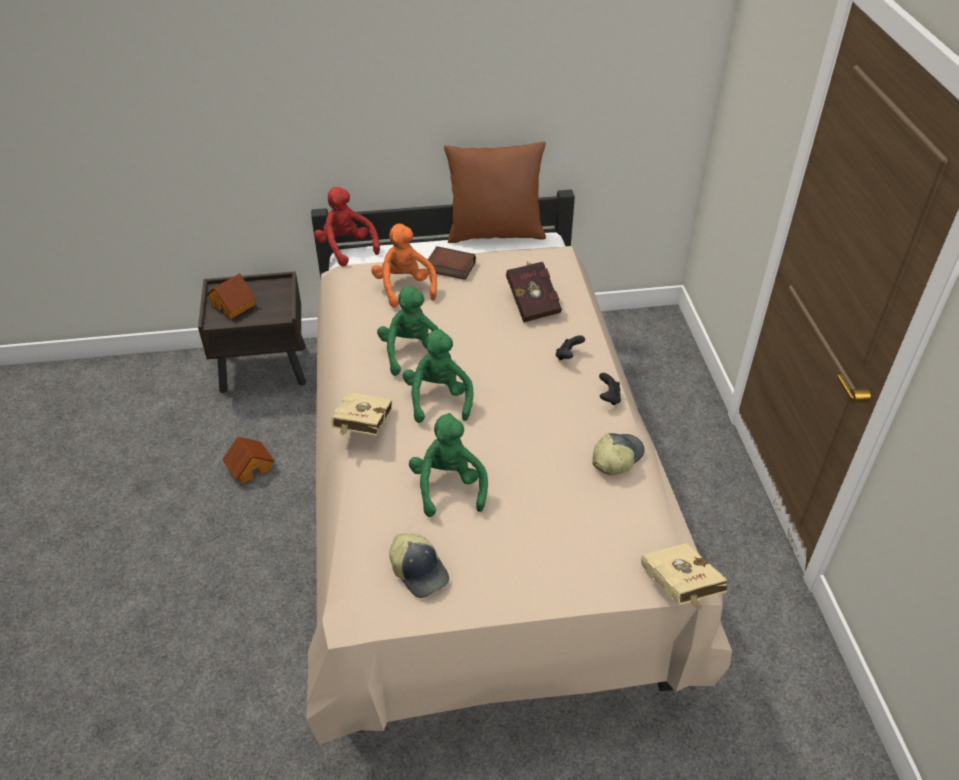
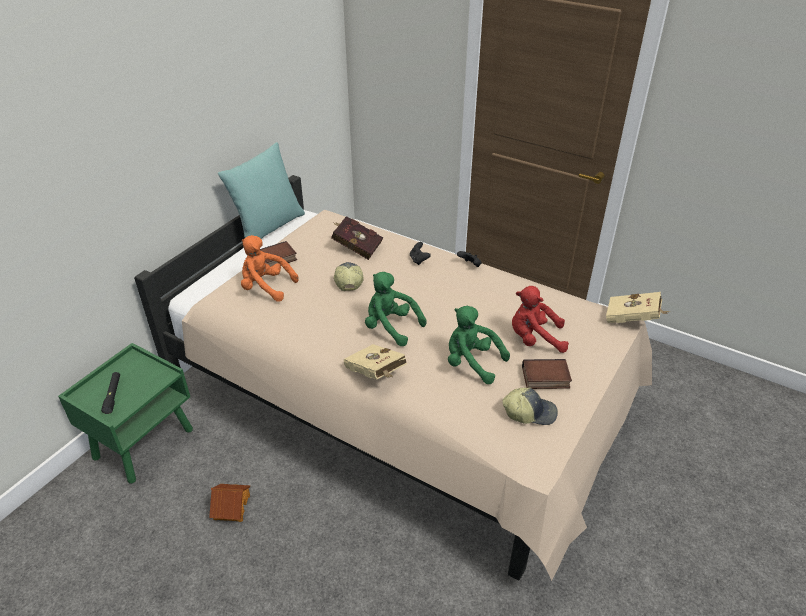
camera: 50 degrees left, 5 degrees down
(233, 305) = (113, 395): toy house -> black flashlight
(265, 368) = (144, 443): brown nightstand -> green nightstand
(346, 248) = (181, 292): red plush toy -> red plush toy (534, 339)
(412, 353) = (334, 316): green plush toy -> none
(484, 557) = (545, 378): none -> book
(495, 233) = (268, 228): brown pillow -> turquoise pillow
(616, 457) = (519, 288): cap -> cap (348, 280)

